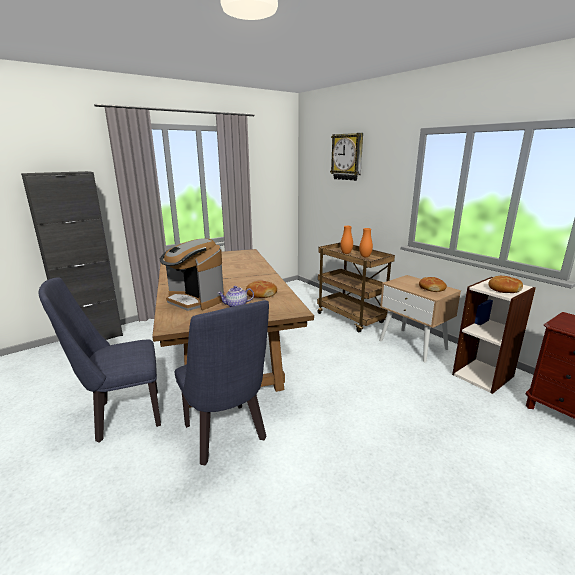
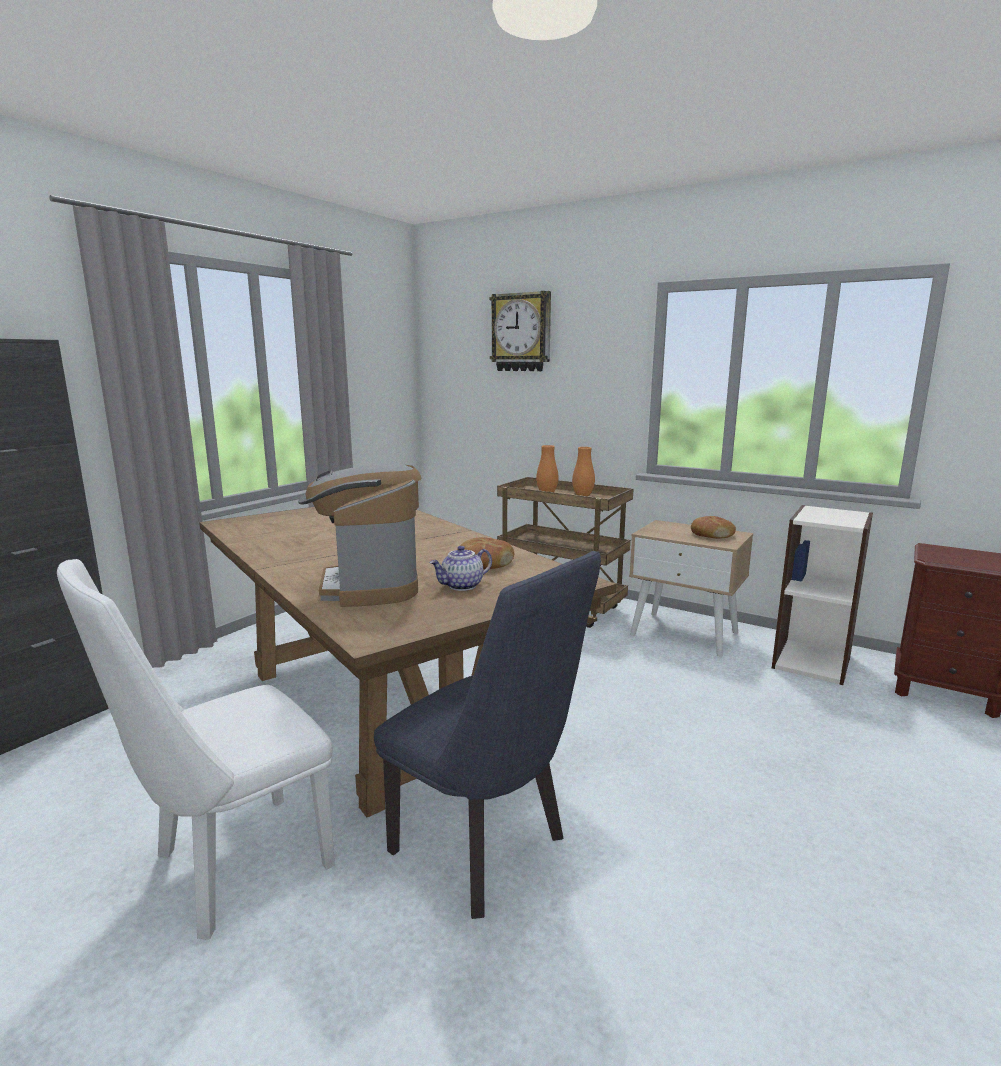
camera: 20 degrees left, 5 degrees down
(121, 416) = (229, 868): blue chair -> white chair
(195, 300) = (369, 586): coffee machine -> coffee machine turned 60 degrees clockwise
(503, 289) = (840, 518): bread -> none

